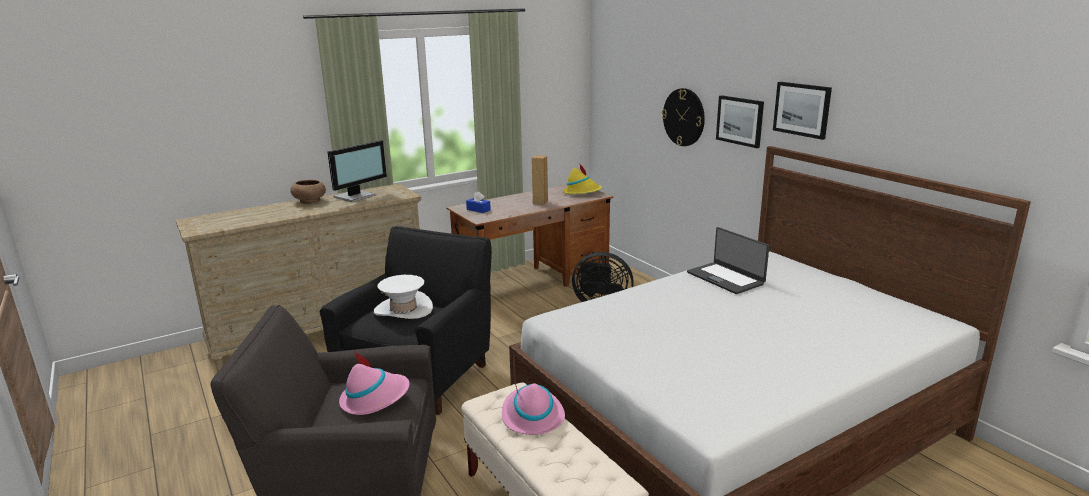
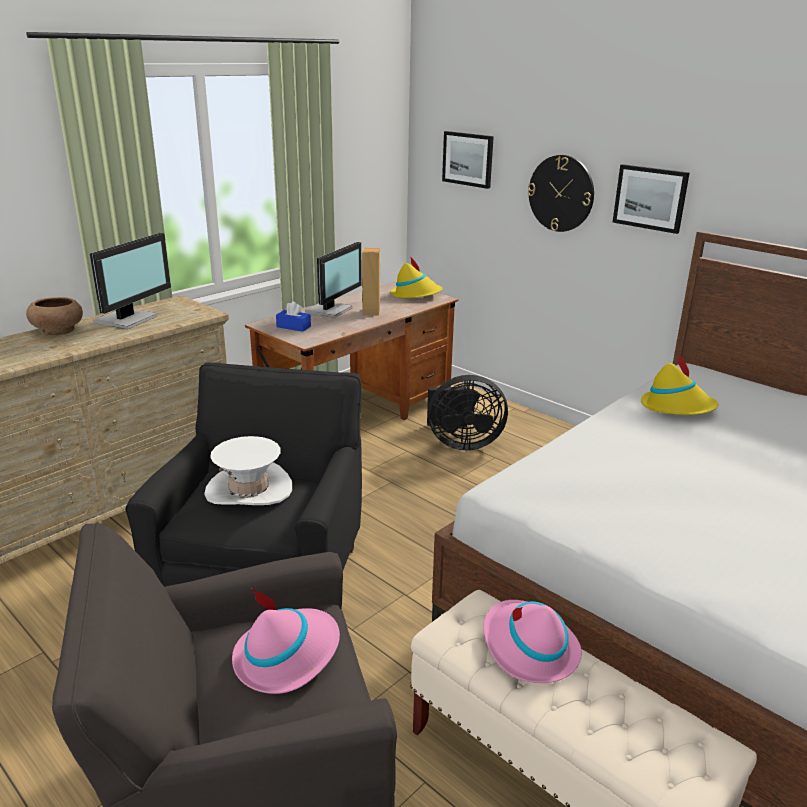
camera: 15 degrees left, 5 degrees up
(512, 200) = (331, 310): none -> monitor
(726, 278) = (677, 407): laptop -> yellow hat
(802, 109) = (749, 183): picture -> picture (468, 159)

